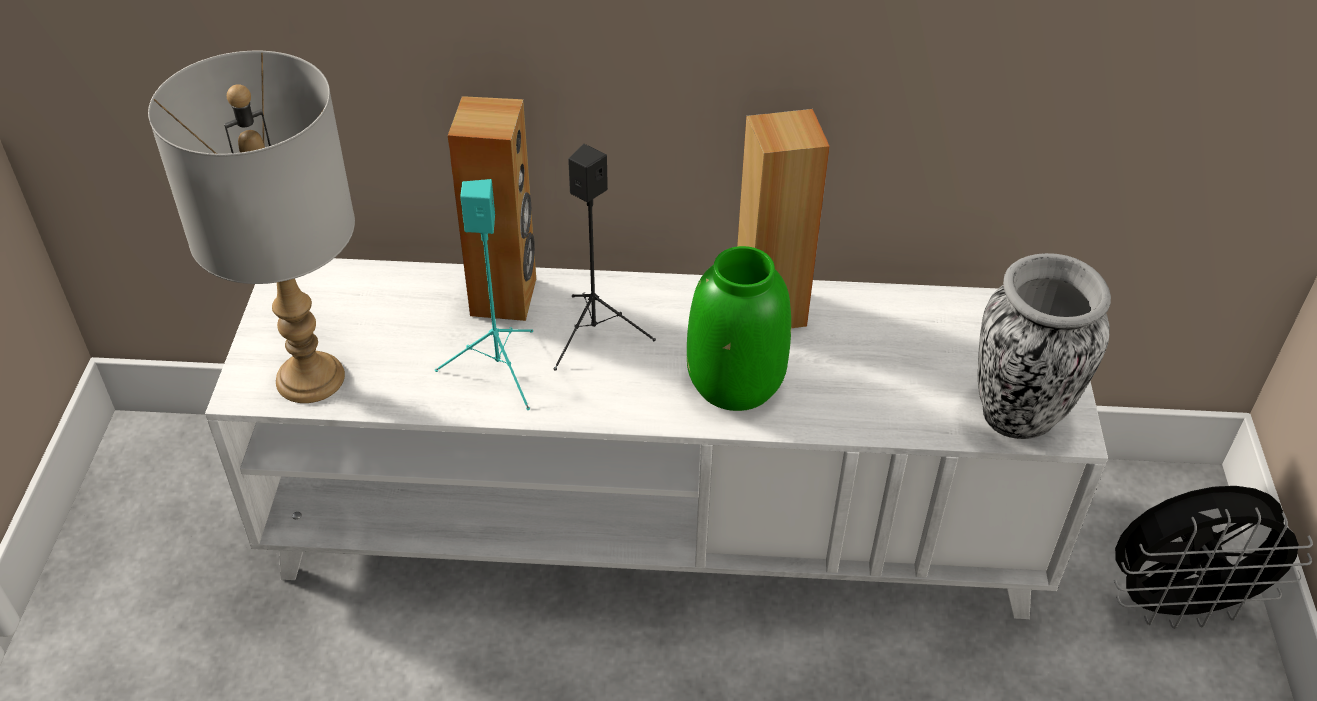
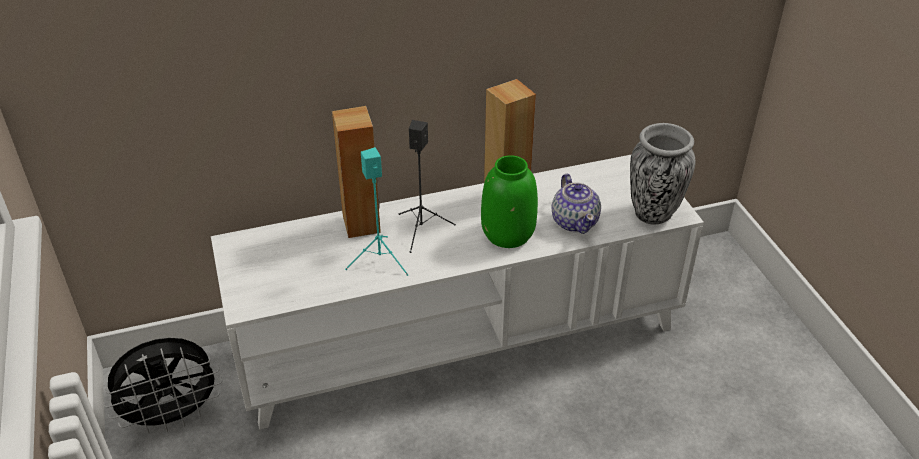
camera: 20 degrees left, 5 degrees down
(309, 377) = (276, 291): grey table lamp -> none
(865, 391) = (575, 221): none -> teapot
(1178, 605) = (737, 301): black fan -> black fan (173, 417)

